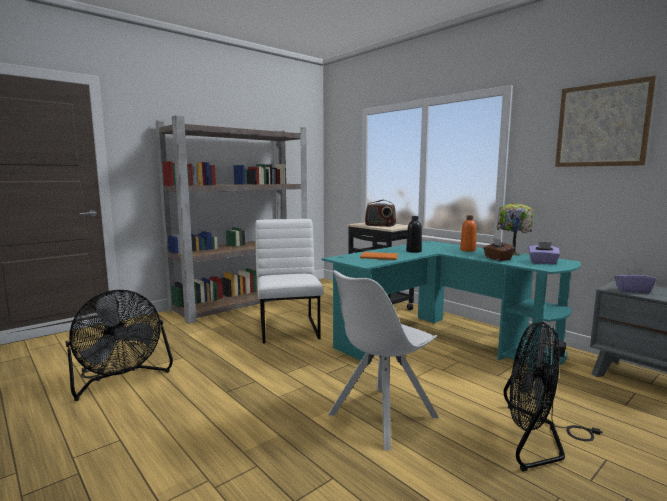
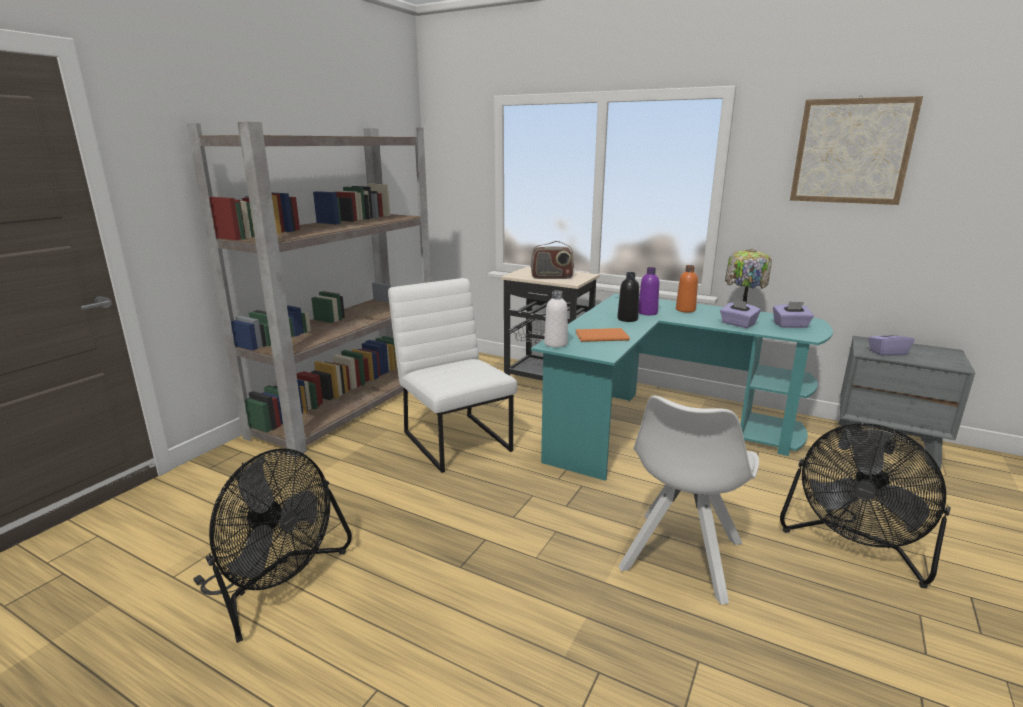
camera: 20 degrees left, 10 degrees up
(340, 257) = (555, 344): none -> white bottle
(435, 249) = (647, 313): none -> purple bottle
(497, 259) = (737, 324): brown tissue box -> purple tissue box
(539, 436) = (850, 542): black fan -> black fan turned 45 degrees counterclockwise

